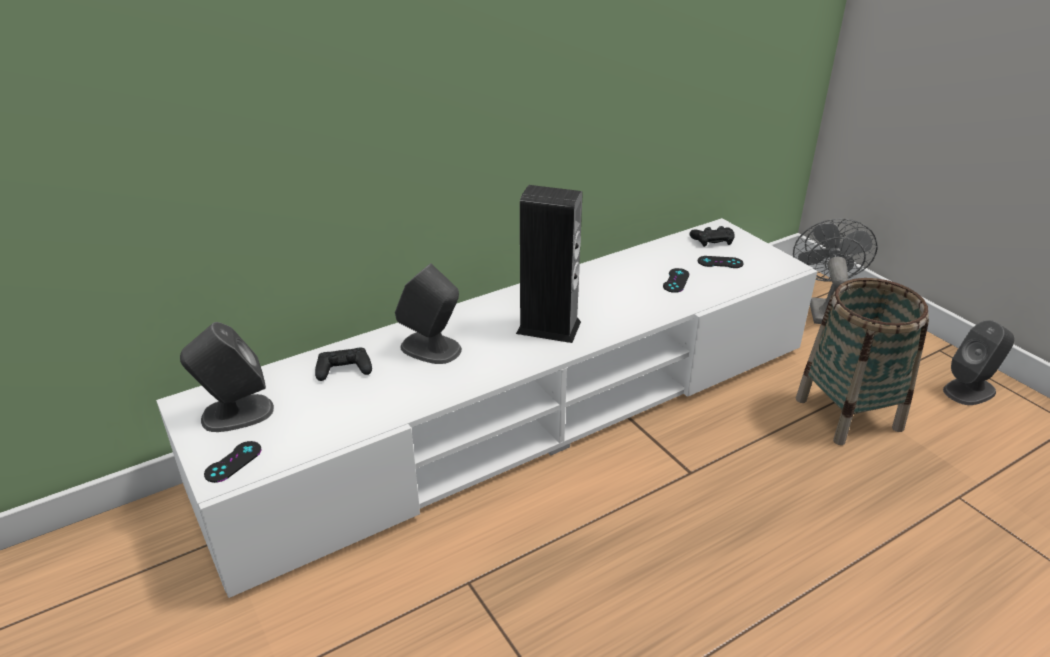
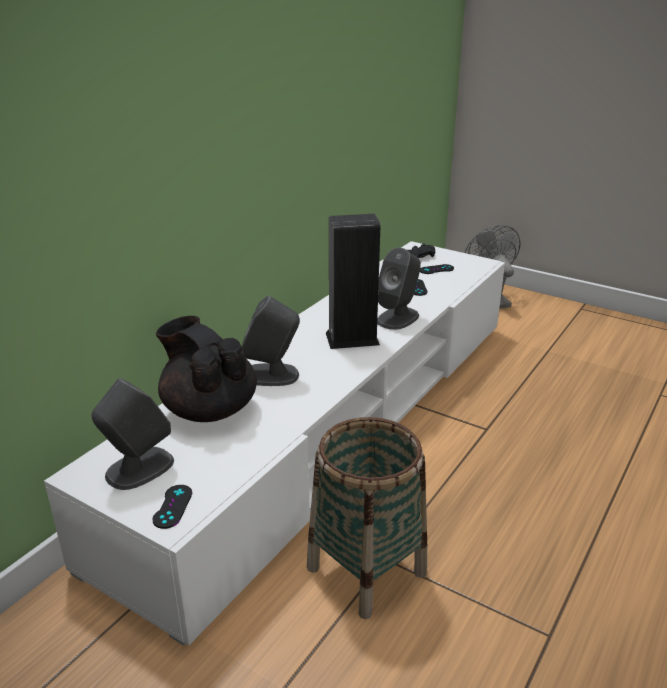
camera: 25 degrees left, 5 degrees down
(344, 370) = (209, 409): black game controller -> black teapot
(848, 414) = (557, 362): basket -> basket (366, 570)
(969, 390) = (617, 329): grey speaker -> grey speaker (398, 318)

